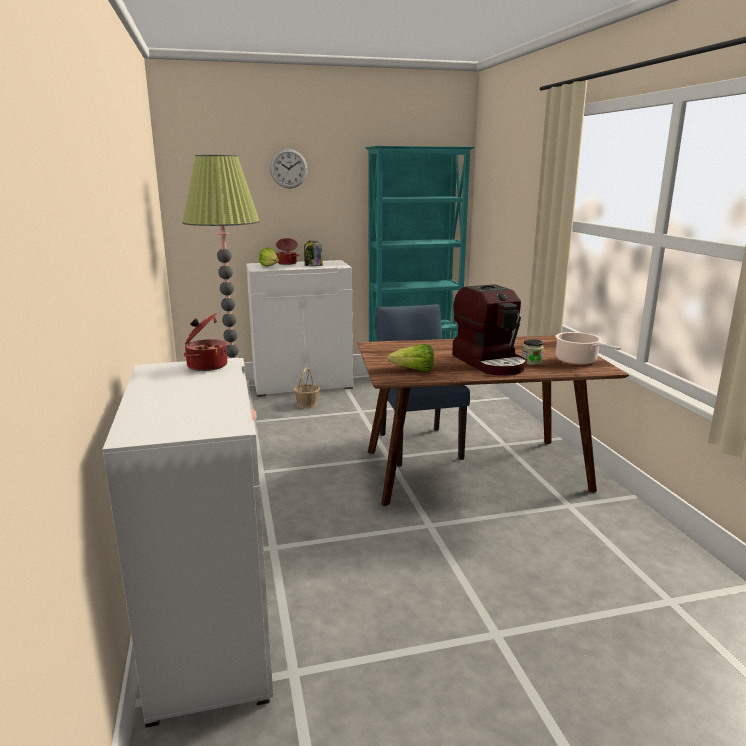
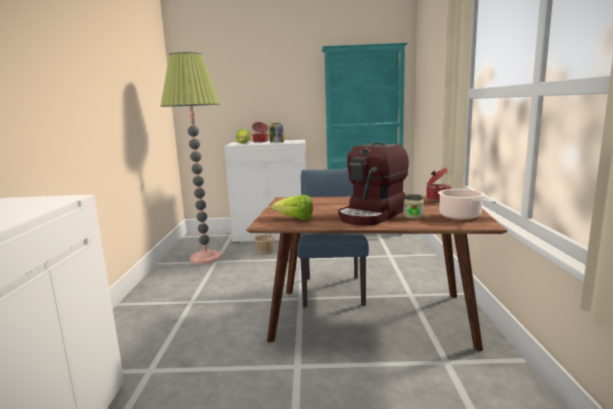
camera: 15 degrees right, 5 degrees down
(206, 365) = (50, 199): cooking pot -> cooking pot (437, 198)
(288, 168) = (263, 70): wall clock -> none
(490, 362) = (373, 215): coffee machine -> coffee machine turned 45 degrees clockwise

